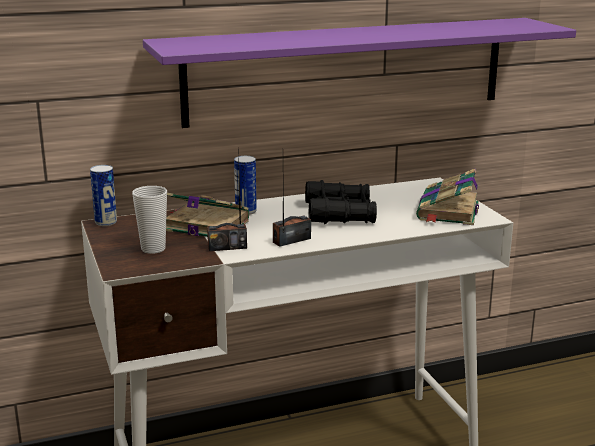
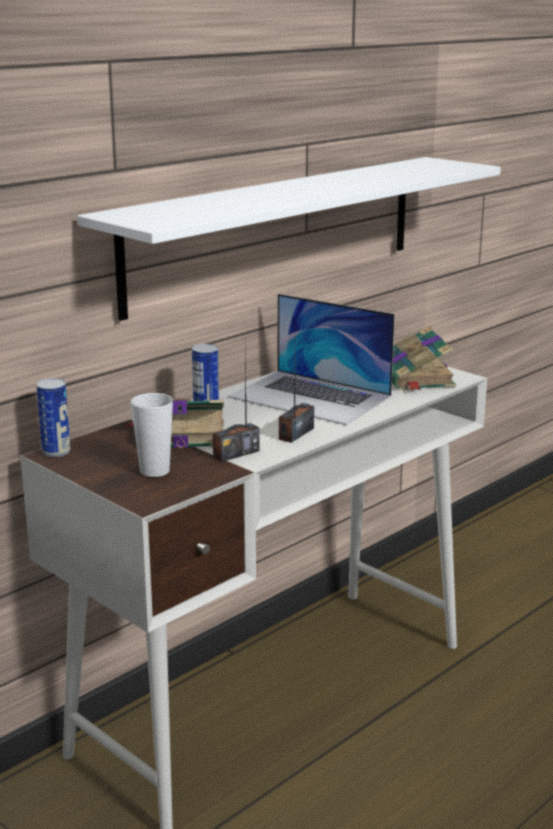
camera: 25 degrees left, 0 degrees up
(340, 213) = (310, 397): black binoculars -> laptop
(347, 70) = (276, 231): purple shelf -> white shelf

